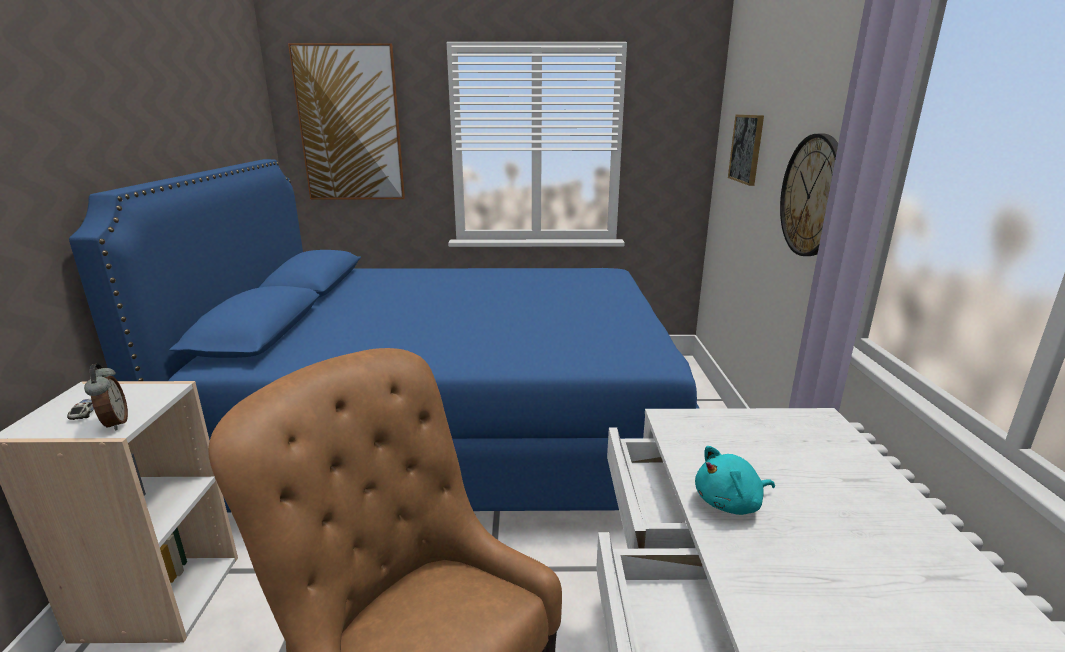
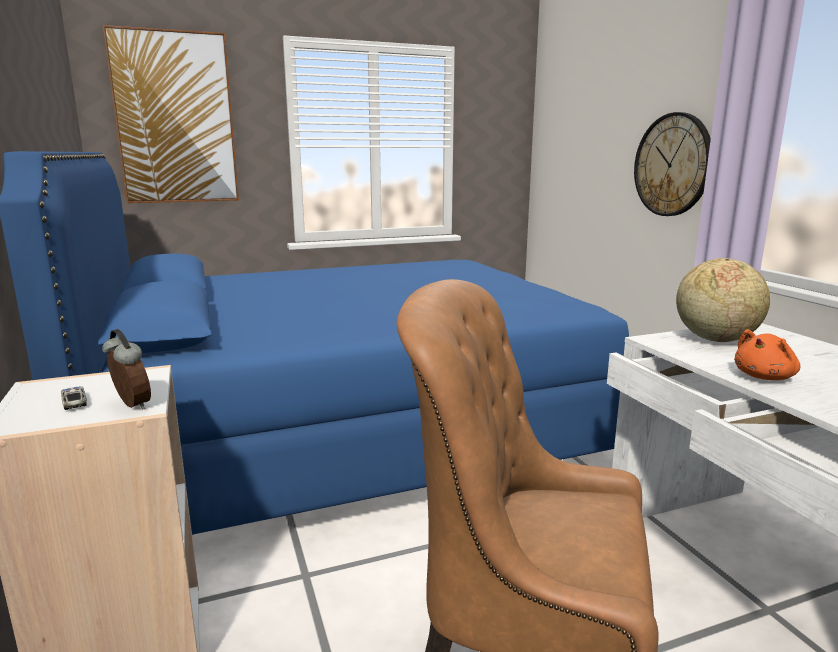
camera: 20 degrees left, 5 degrees down
(730, 503) = (765, 377): turquoise plush toy -> orange plush toy
(744, 431) = (715, 339): none -> globe
(746, 148) = (577, 140): picture -> none

